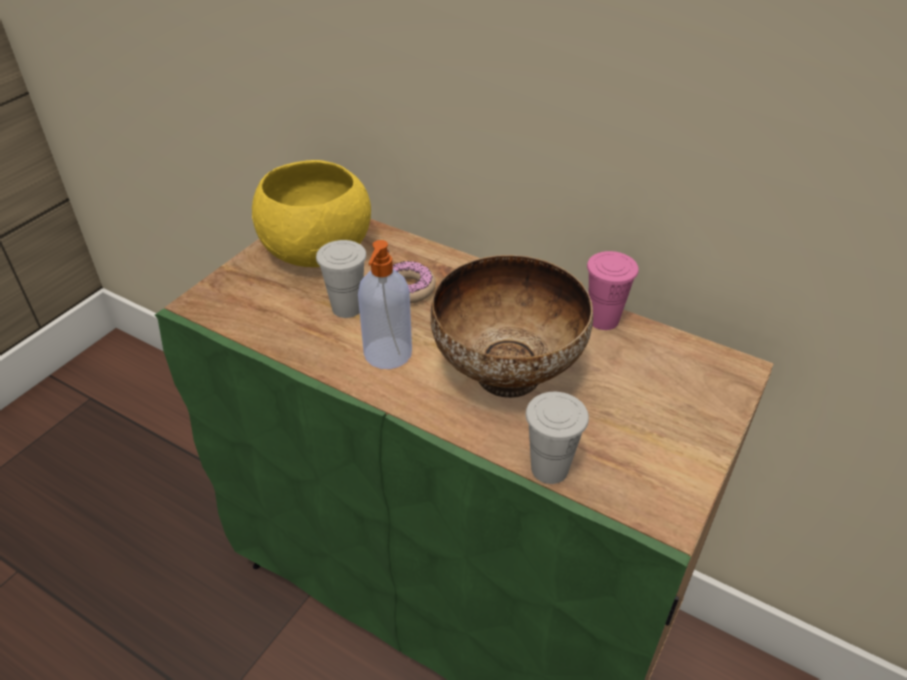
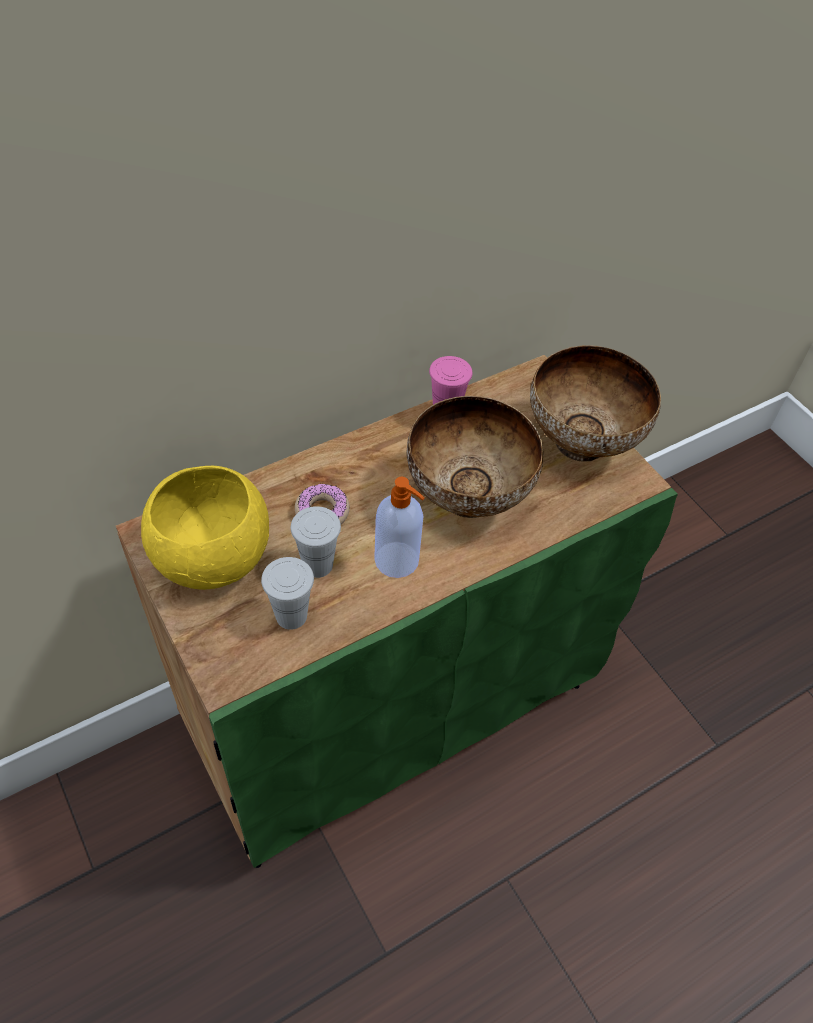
camera: 65 degrees left, 10 degrees up
(549, 469) = (572, 518): white cup -> white cup (291, 616)
(673, 441) = (583, 442): none -> bowl

